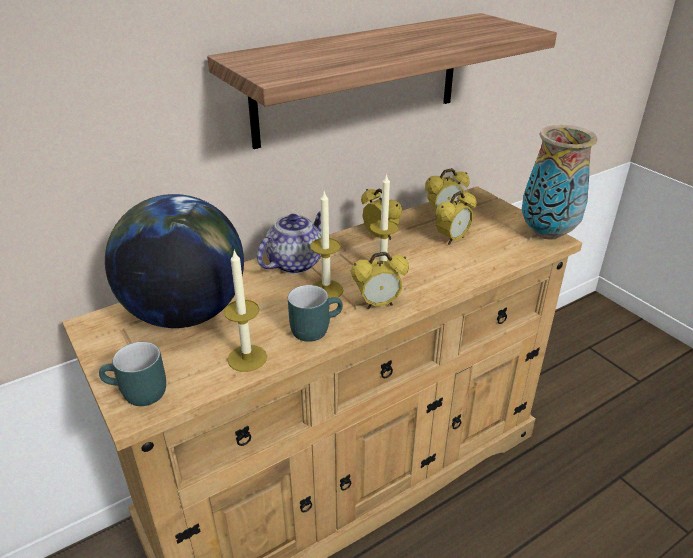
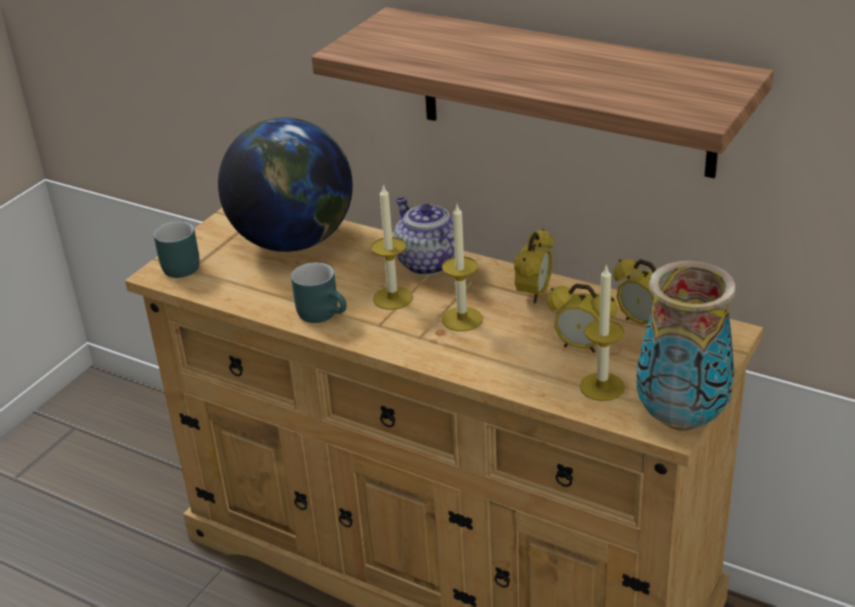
camera: 65 degrees right, 0 degrees up
(247, 358) = (254, 296): candle -> candle (602, 387)
(295, 262) = (427, 262): teapot -> teapot turned 135 degrees counterclockwise
(378, 304) = (394, 337): alarm clock -> none

